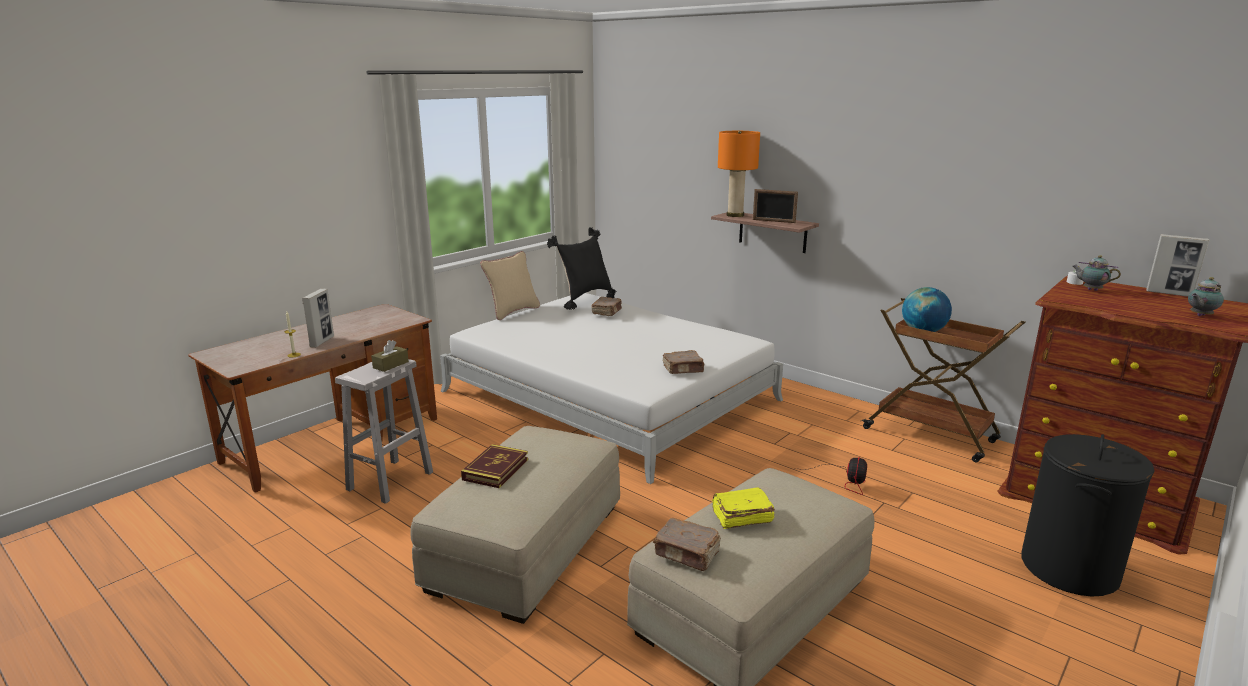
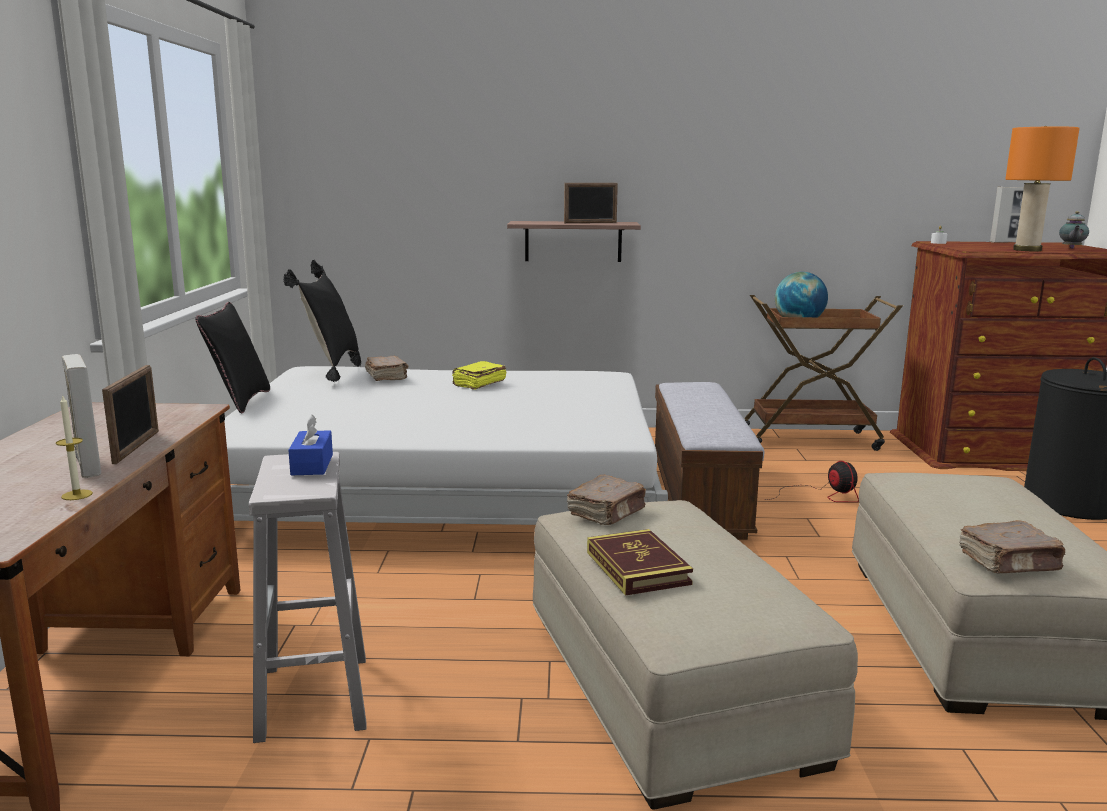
camera: 40 degrees left, 5 degrees down
(354, 336) = (136, 447): none -> picture frame
(391, 365) = (312, 465): brown tissue box -> blue tissue box
(512, 312) = (239, 401): beige pillow -> black pillow
(683, 369) = (608, 410): brown book -> brown book (607, 513)
(735, 215) = (531, 222): orange table lamp -> orange table lamp (1026, 250)
(741, 517) = (965, 516): yellow book -> yellow book (478, 384)
(754, 448) = (698, 494): none -> bench
(1090, 290) = (964, 245): teapot -> none

